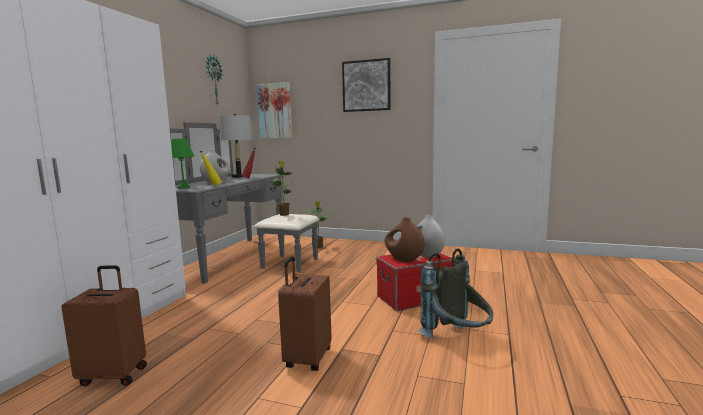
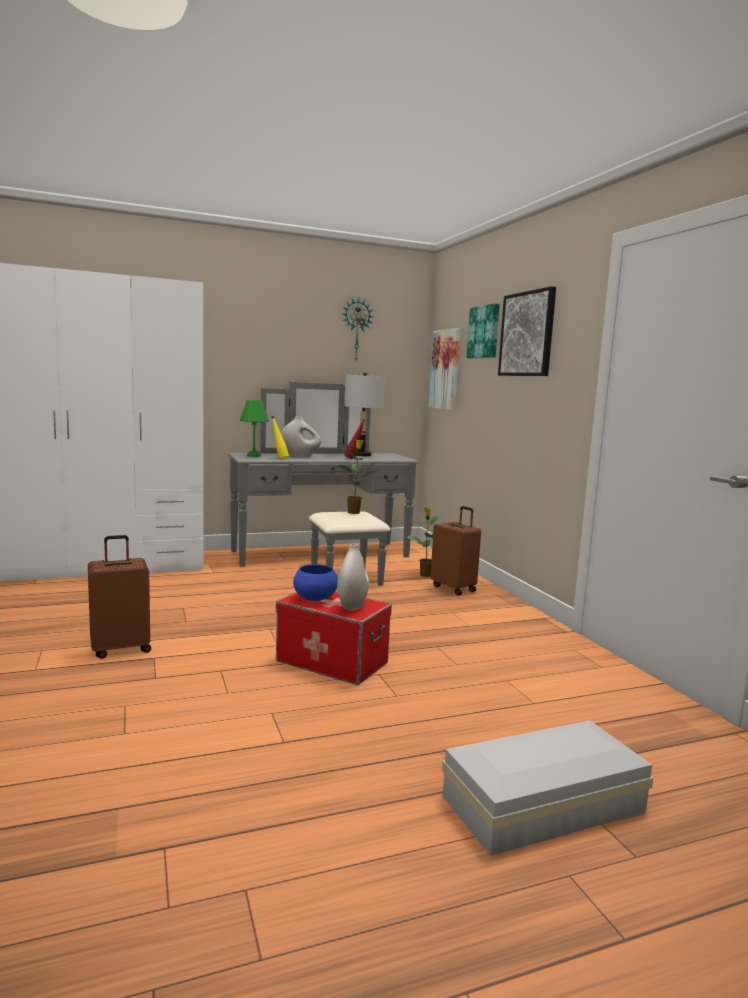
camera: 50 degrees right, 0 degrees up
(114, 375) = (47, 597): brown suitcase -> brown suitcase (454, 588)
(319, 84) = (484, 332): none -> picture
(403, 260) = (315, 598): brown vase -> blue bowl
(457, 340) = (230, 711): grey backpack -> none
(595, 296) = (547, 804): none -> white storage box

